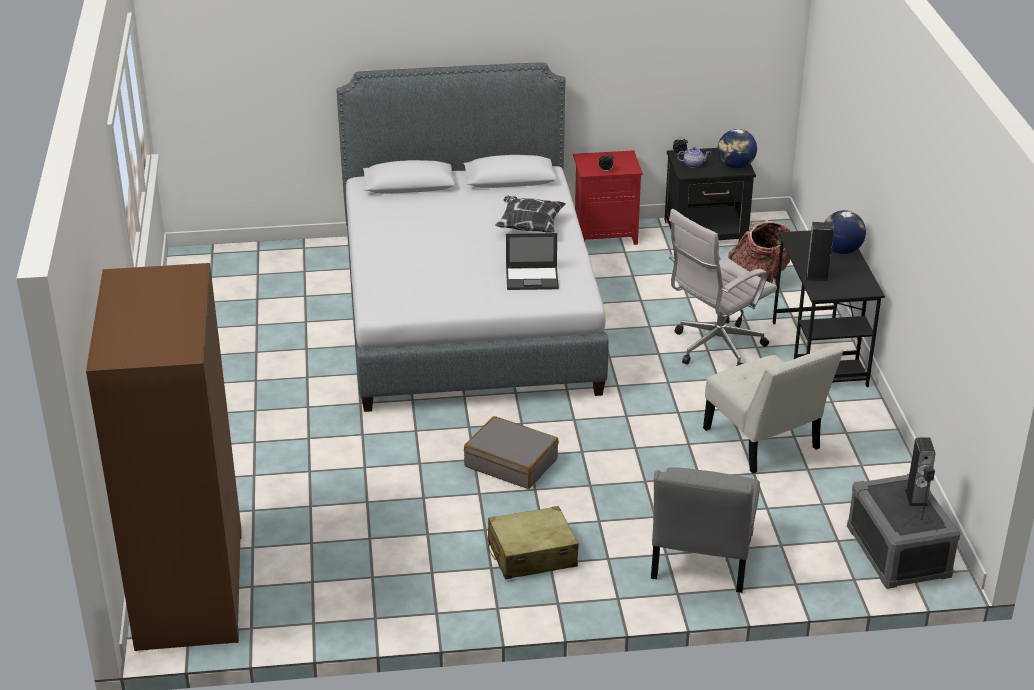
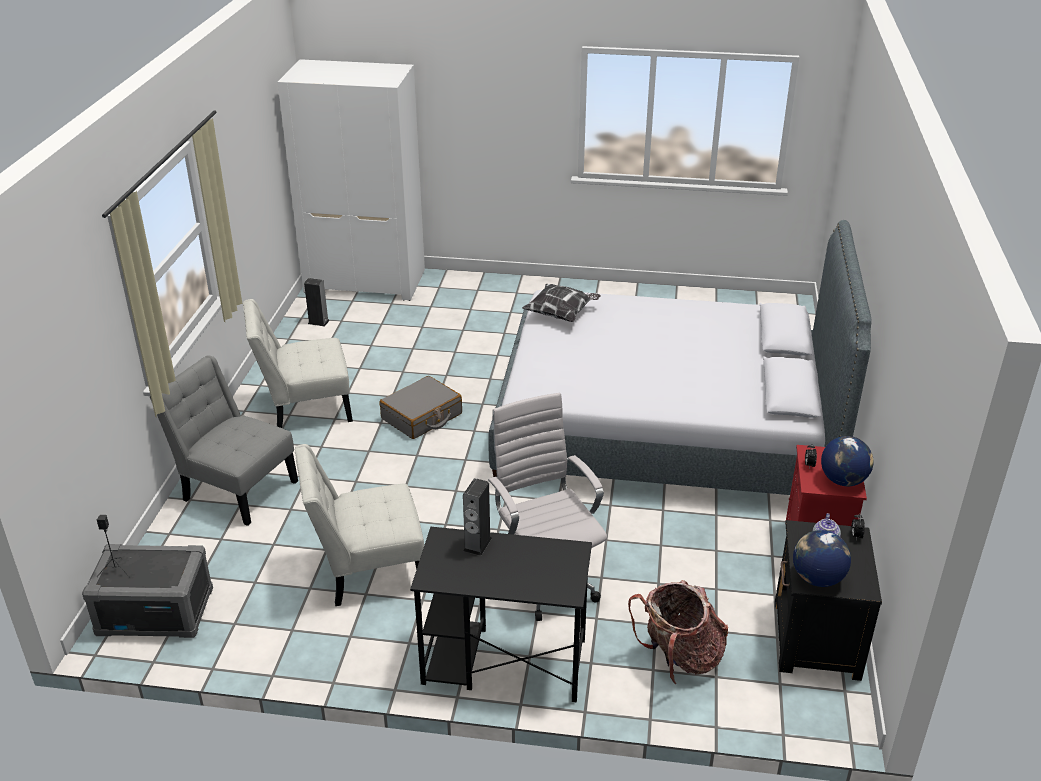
camera: 105 degrees right, 0 degrees up
(188, 588) = (366, 281): brown wardrobe -> white wardrobe
(529, 226) = (677, 388): pillow -> pillow (561, 314)
(531, 554) = (304, 408): beige suitcase -> white chair
(533, 278) = (573, 374): laptop -> none
(841, 251) = (527, 582): globe -> globe (843, 480)
(916, 498) = (149, 579): speaker -> speaker (318, 322)

